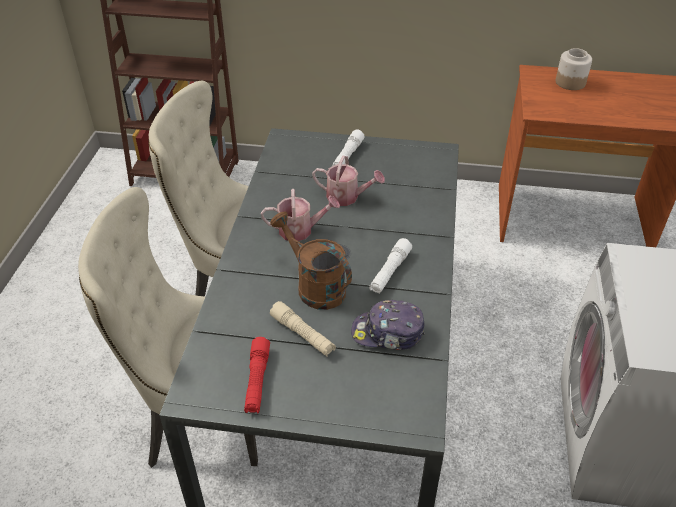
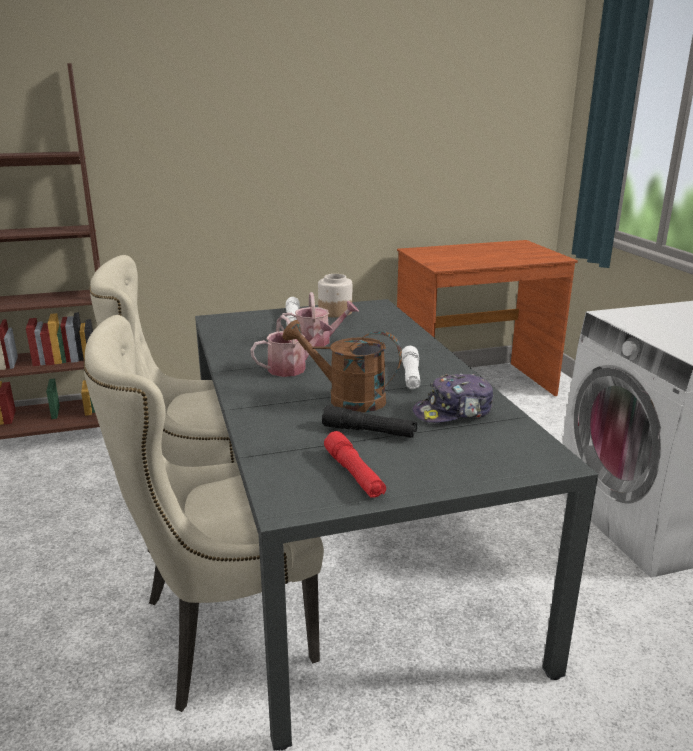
camera: 25 degrees left, 20 degrees down
(303, 334) = (369, 432): beige flashlight -> black flashlight
(570, 82) = (448, 251): jar -> jar (334, 312)

